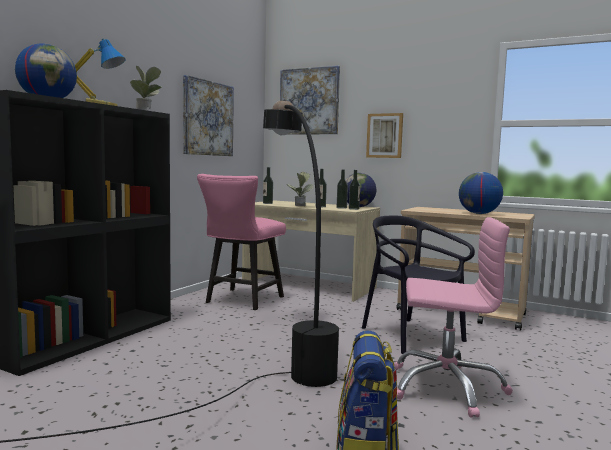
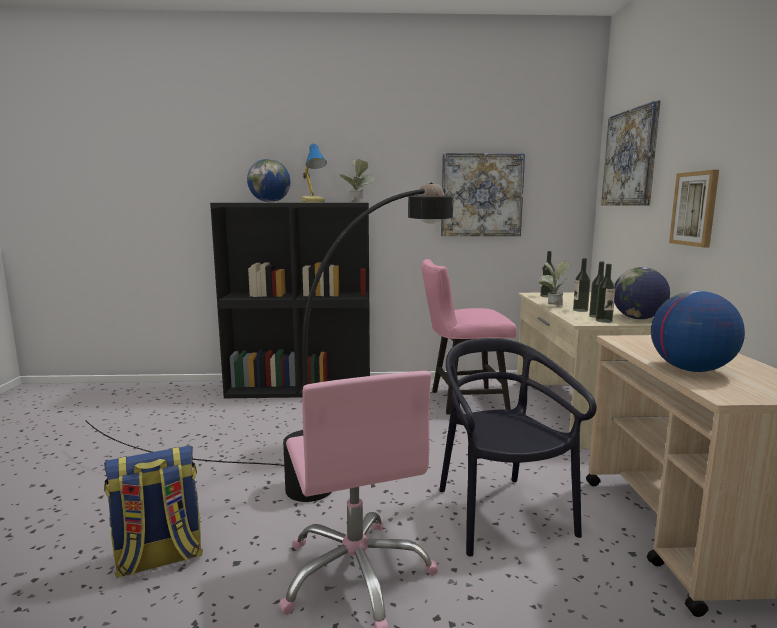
camera: 60 degrees right, 5 degrees up
(410, 336) = (501, 514): black chair -> black chair turned 45 degrees counterclockwise

